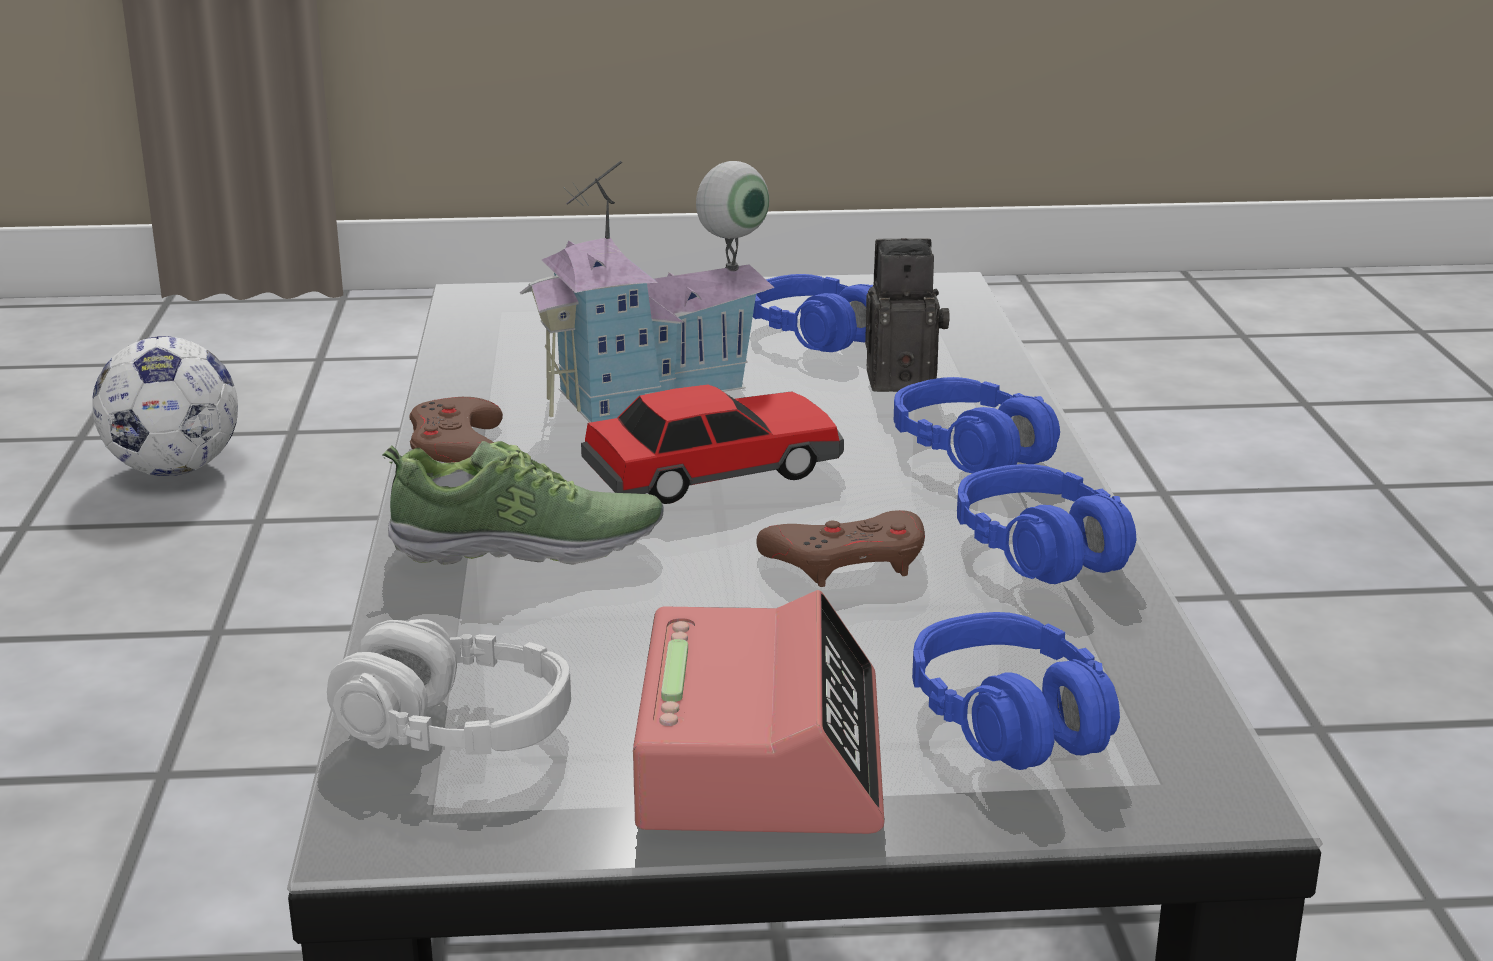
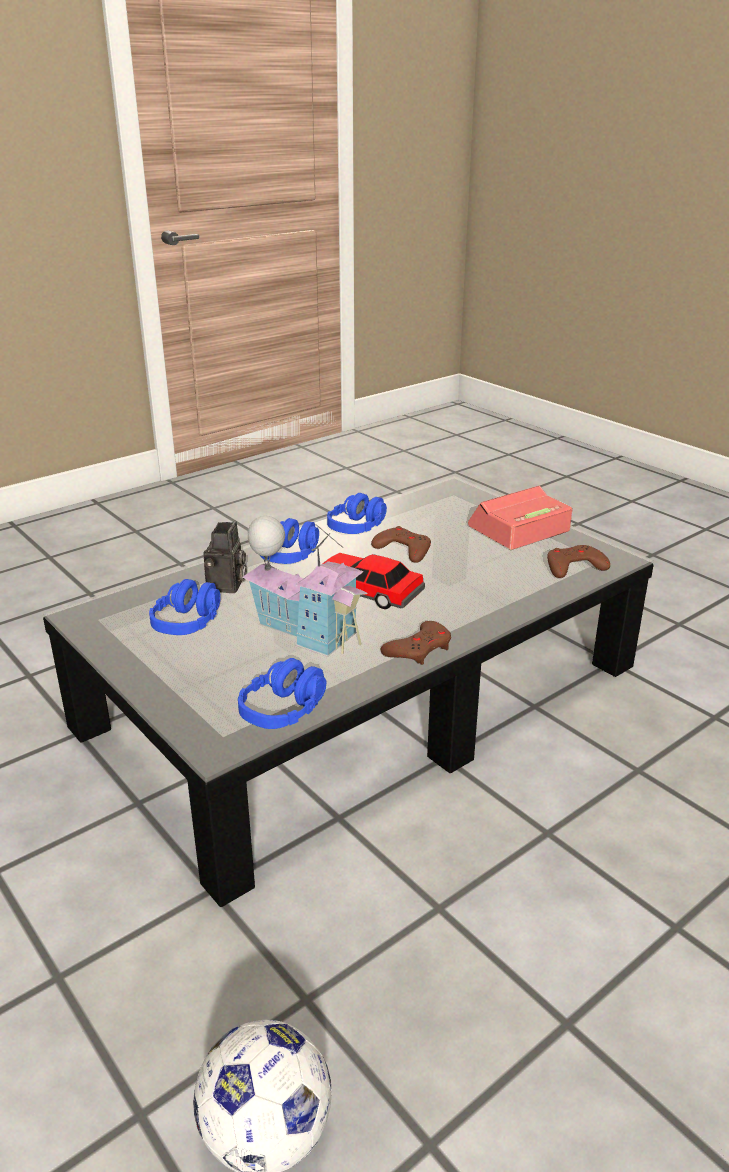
camera: 125 degrees left, 5 degrees up
(455, 728) = (574, 567): grey headphones -> brown game controller
(527, 547) = (471, 600): shoe -> none
(904, 378) = (227, 586): camera -> camera turned 135 degrees counterclockwise
(1011, 721) = (458, 509): blue headphones -> blue headphones (283, 709)

